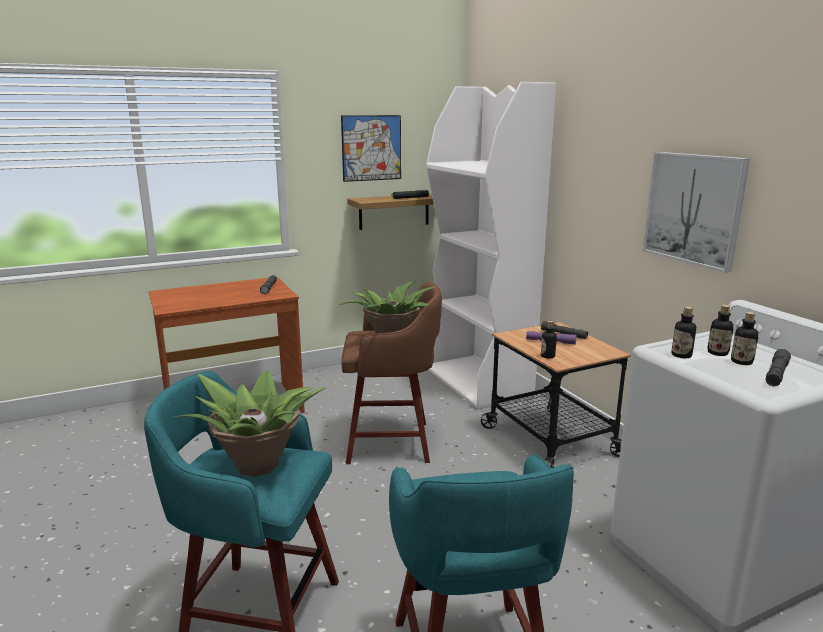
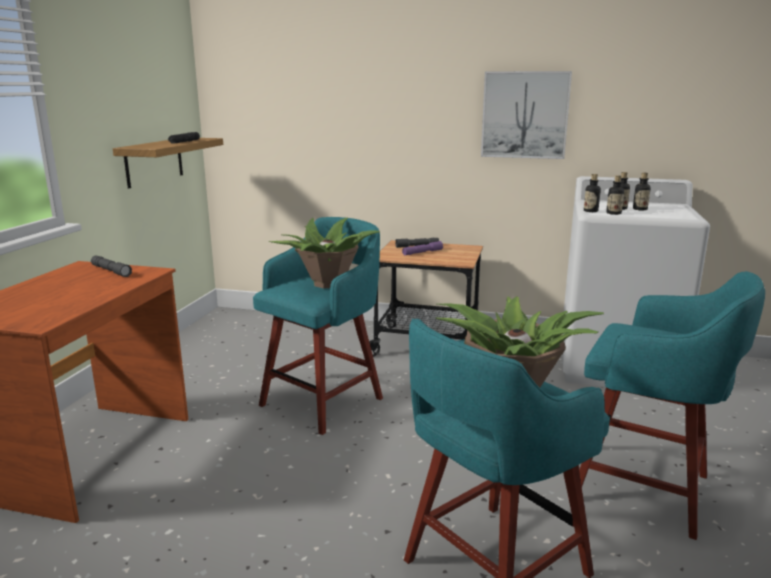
camera: 50 degrees left, 0 degrees up
(371, 148) = (126, 82): picture -> none
(392, 442) = (324, 400): brown stool -> turquoise stool
(478, 382) = (297, 329): white bookcase -> none
(547, 356) = (446, 261): bottle -> bottle (590, 211)
(776, 374) = (666, 210): grey flashlight -> none

